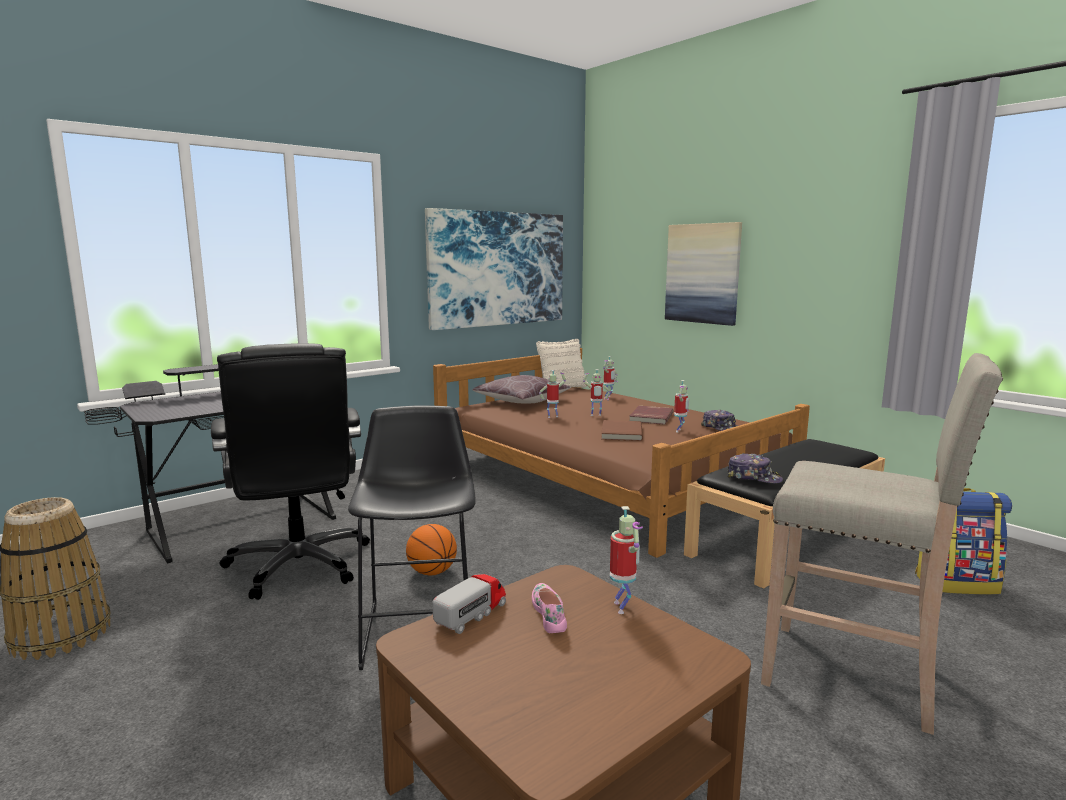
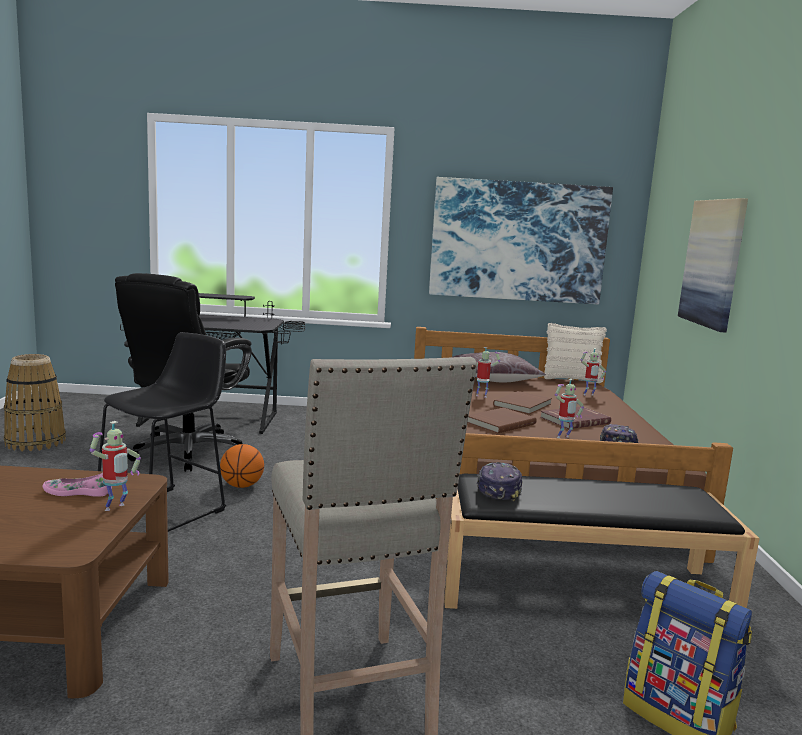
camera: 40 degrees right, 0 degrees up
(472, 614) = (50, 475): toy truck -> none
(550, 613) = (78, 492): pink shoe -> pink shoe turned 120 degrees counterclockwise
(595, 415) = (523, 405): toy robot -> brown book
(754, 478) = (498, 490): cap -> cap turned 150 degrees counterclockwise

